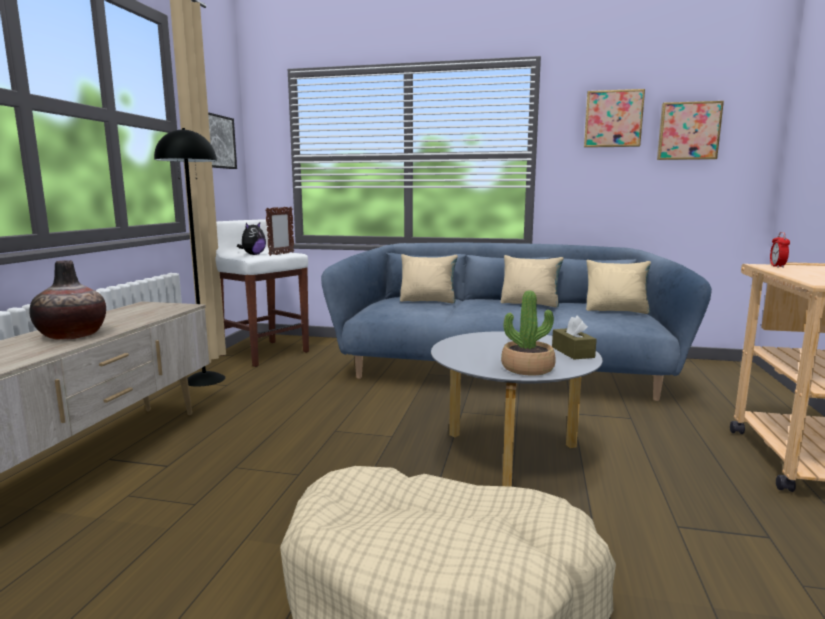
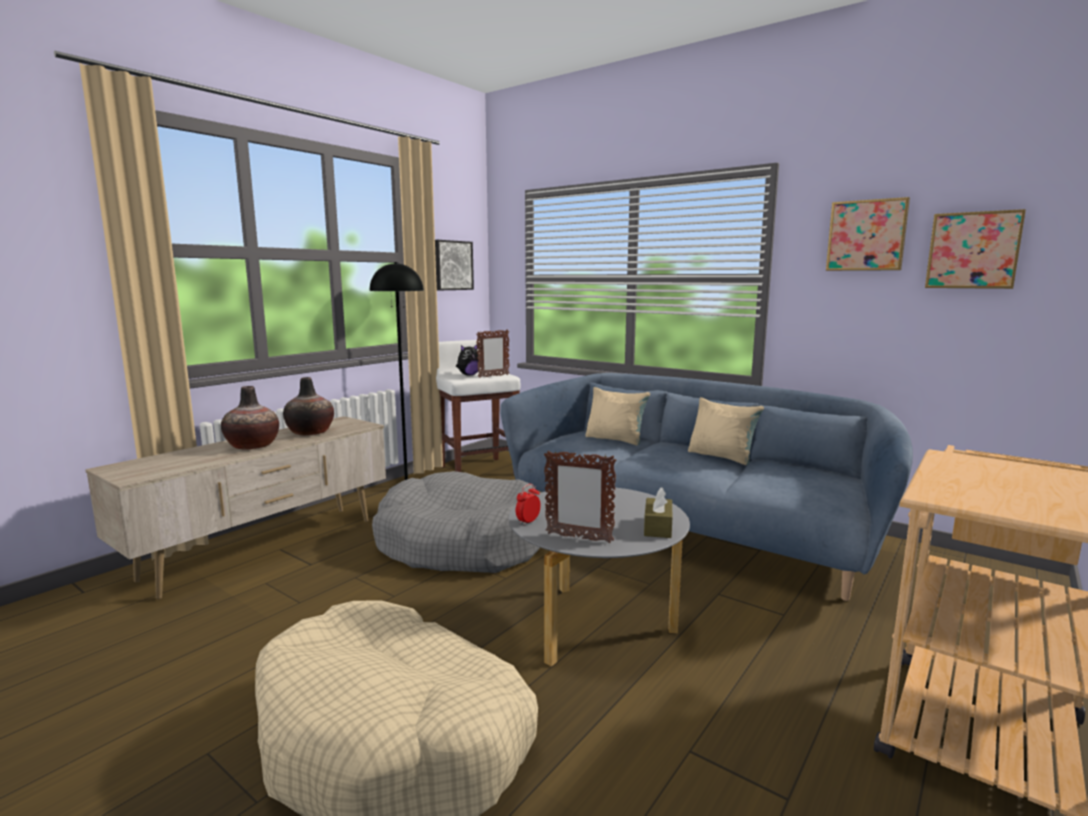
camera: 25 degrees right, 0 degrees up
(127, 317) = (310, 432): none -> vase
(316, 416) = (461, 543): none -> grey dog bed
(527, 368) = (578, 538): potted plant -> picture frame
(616, 311) = (818, 479): beige pillow -> none
(777, 266) = (952, 459): alarm clock -> alarm clock (528, 521)

